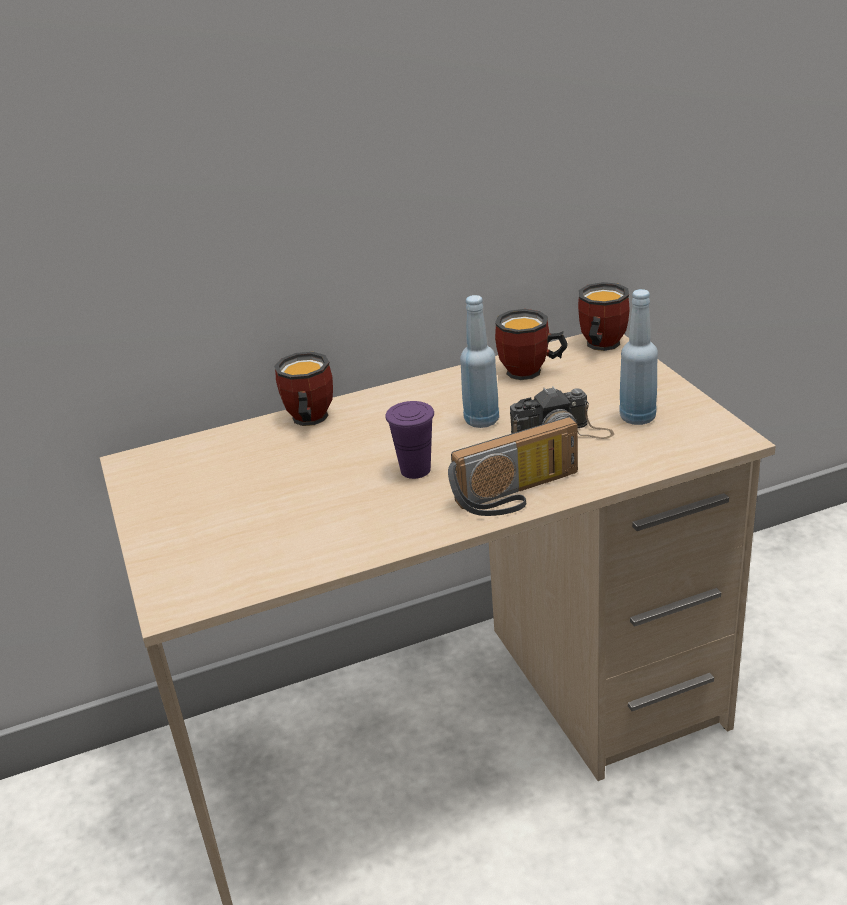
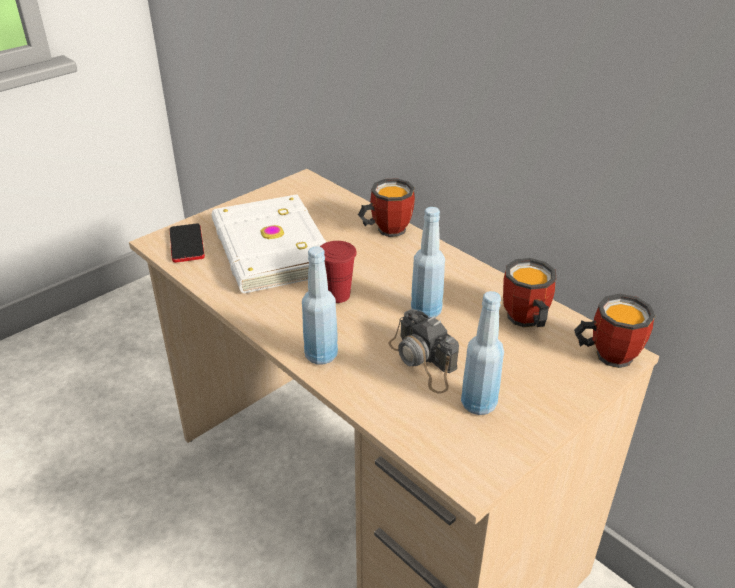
camera: 65 degrees right, 5 degrees up
(203, 578) = (186, 244): none -> phone
(277, 508) = (269, 249): none -> white book
(415, 470) = (338, 295): purple cup -> red cup
(518, 495) = (321, 355): radio -> blue bottle

